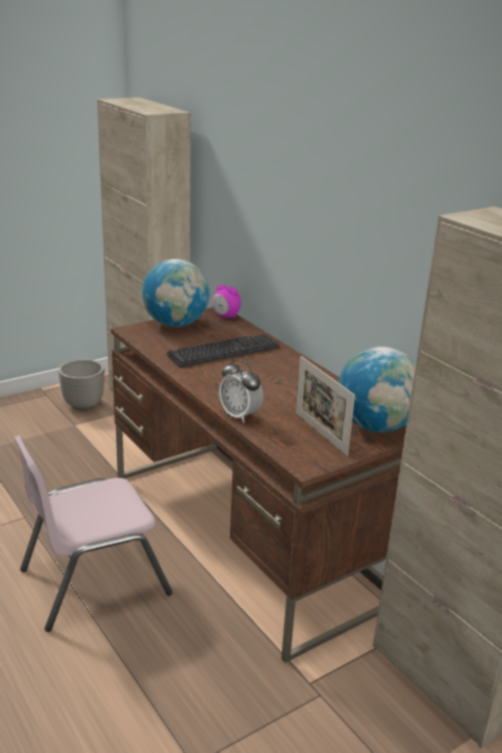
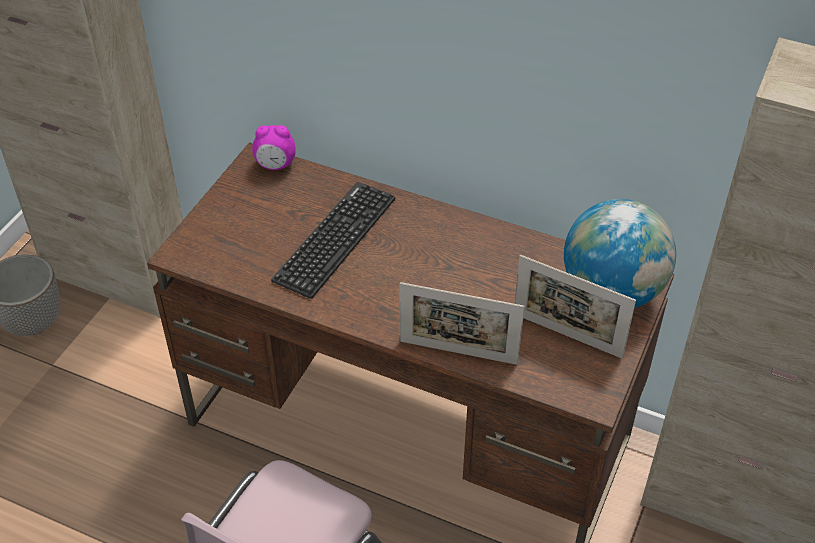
camera: 30 degrees left, 20 degrees up
(175, 324) = (226, 212): globe -> none
(240, 415) = (458, 352): alarm clock -> picture frame

